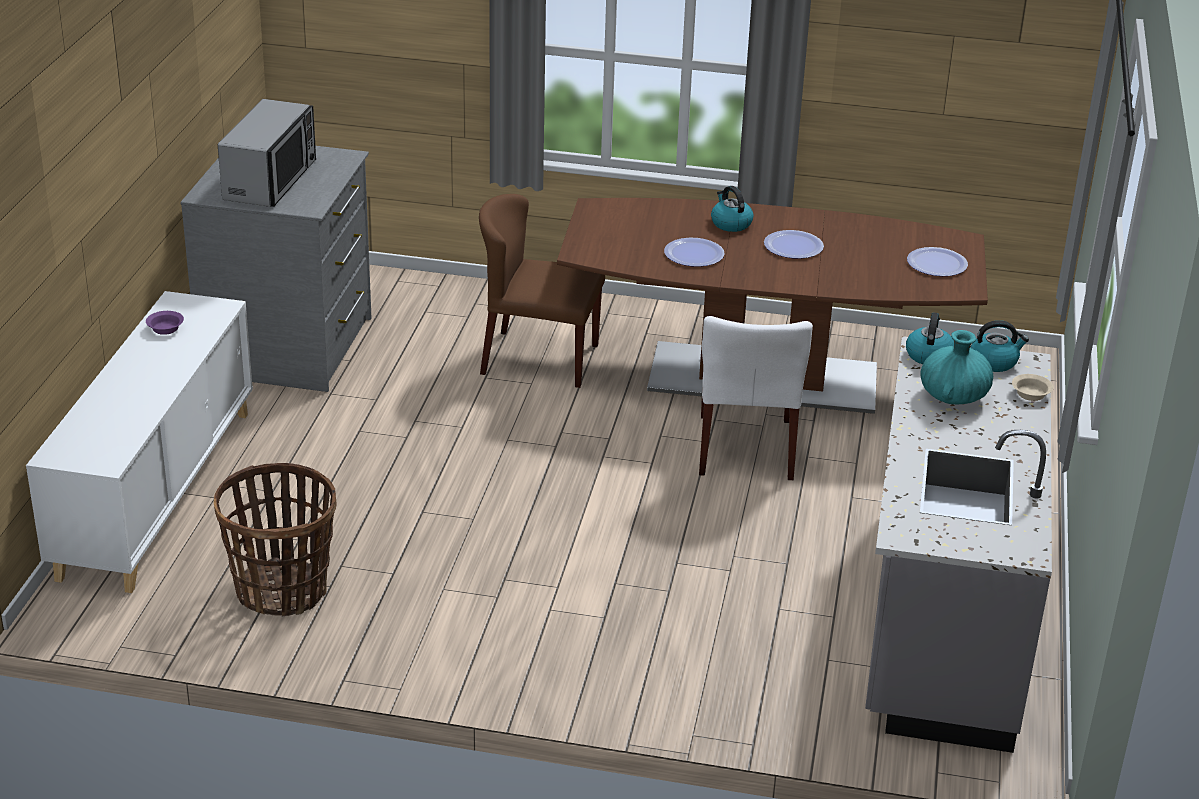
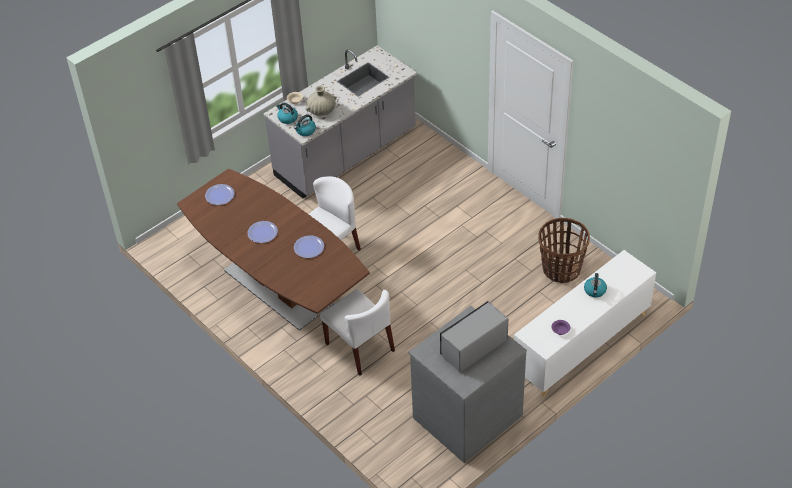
camera: 140 degrees left, 15 degrees up
(538, 359) = (360, 347): brown chair -> white chair
(730, 223) = (270, 260): kettle -> kettle (595, 291)
(953, 397) = (321, 111): turquoise vase -> beige vase

